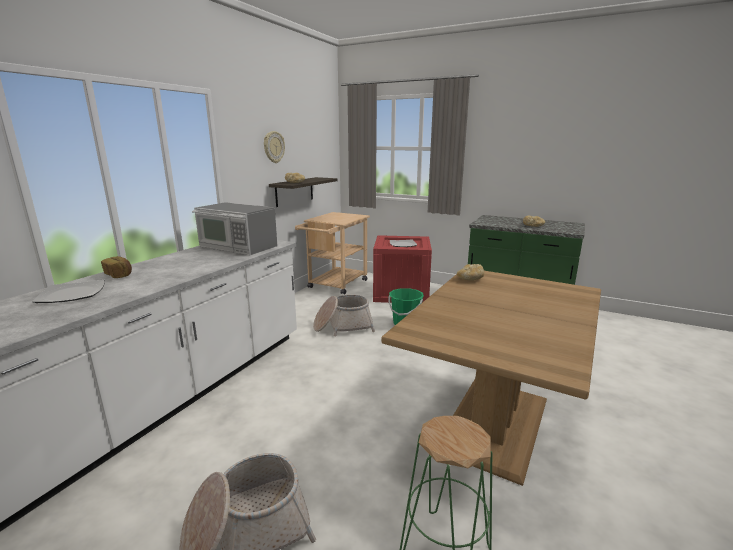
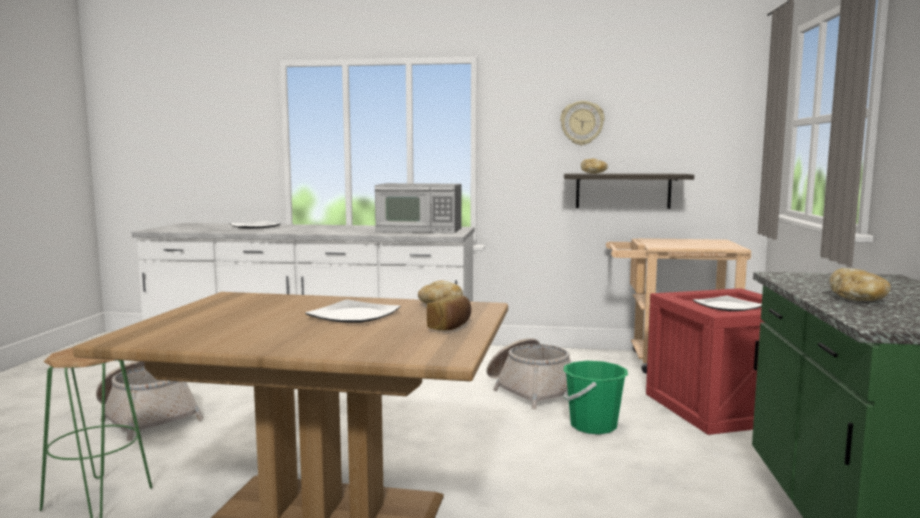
camera: 70 degrees right, 10 degrees down
(119, 275) = (303, 226): bread -> bread (450, 327)
(237, 246) = (419, 230): microwave -> microwave turned 90 degrees counterclockwise
(492, 299) = (353, 315): none -> plate

